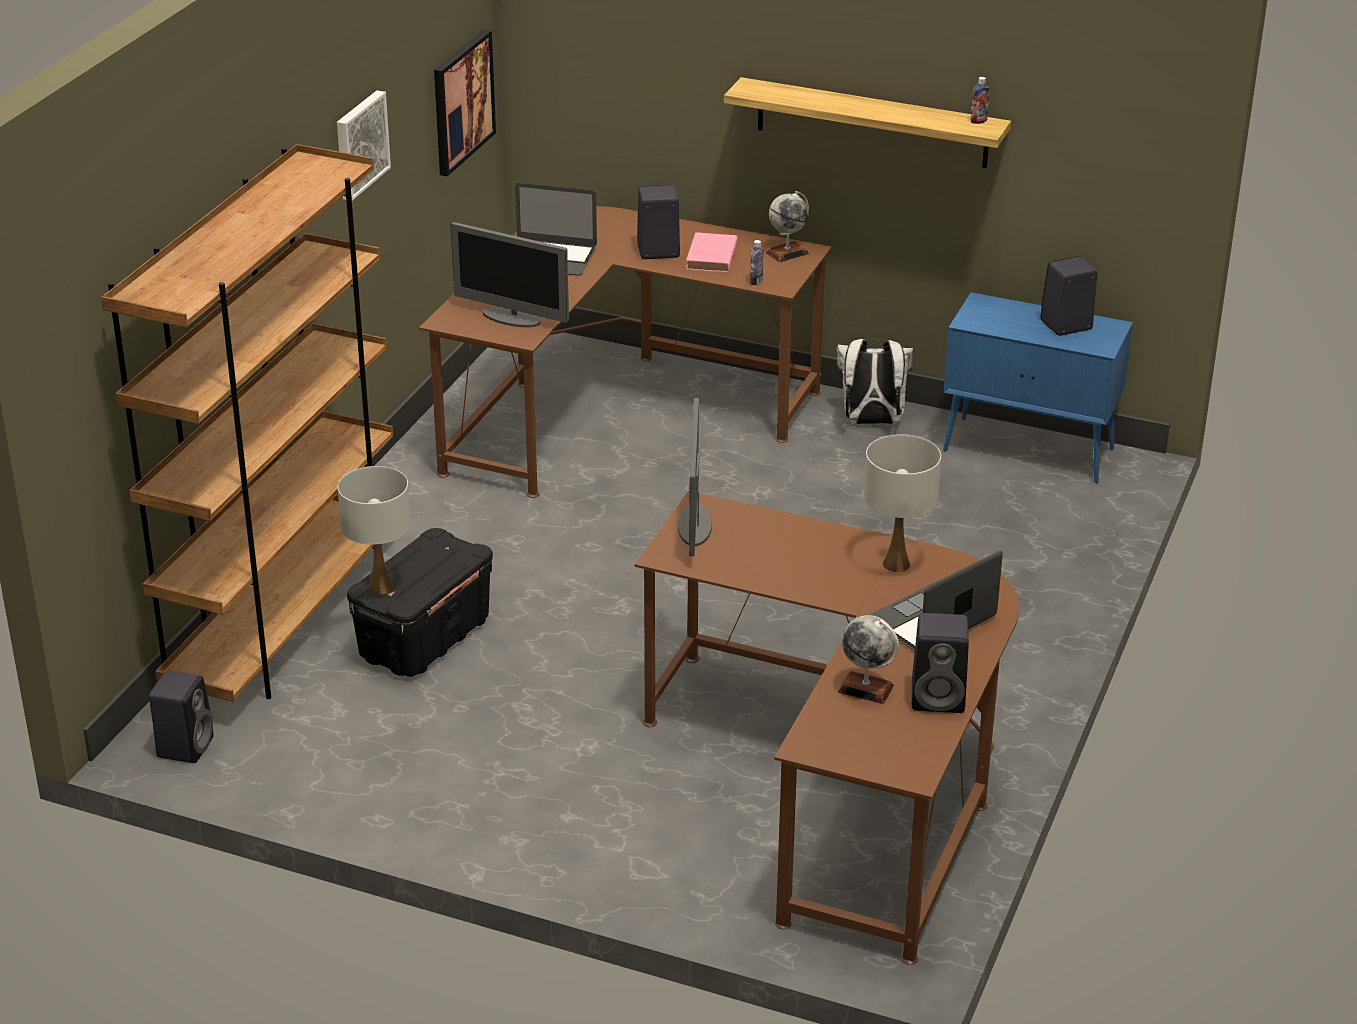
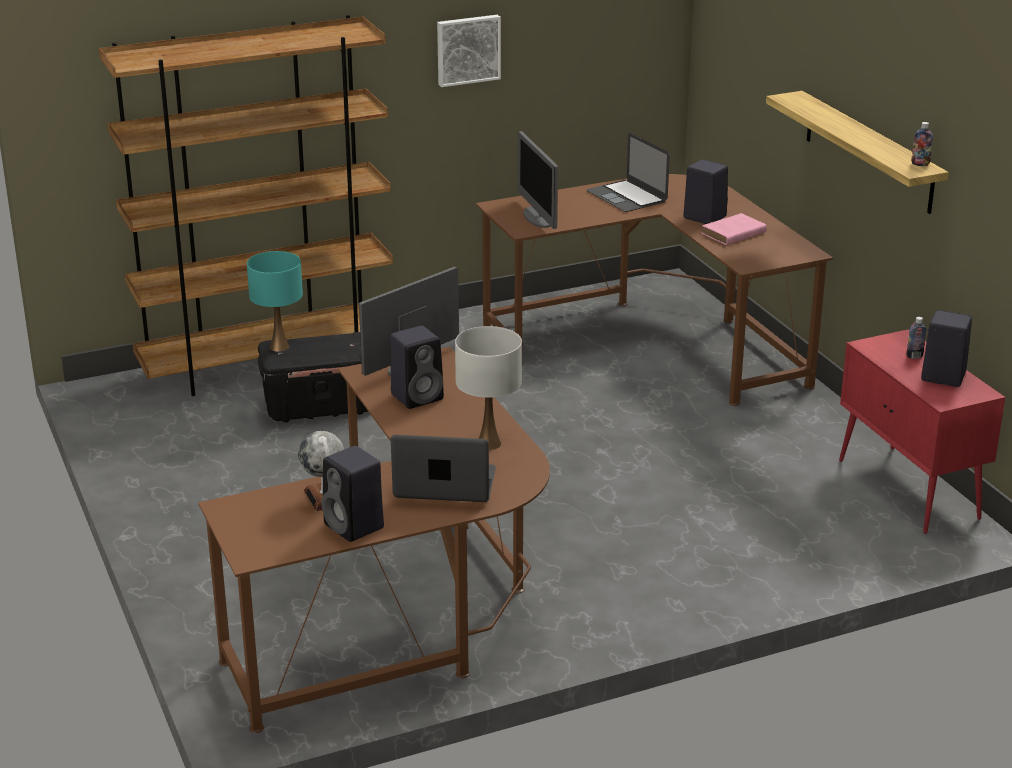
camera: 45 degrees right, 5 degrees down
(185, 746) = (115, 397): black speaker -> black speaker (418, 396)
(380, 587) = (279, 347): white table lamp -> turquoise table lamp
(462, 101) = (623, 62): picture -> none
(756, 281) = (735, 257): bottle -> bottle (914, 356)
(787, 253) = (792, 249): globe -> none
(871, 422) = (818, 420): white backpack -> none
(1030, 450) = (909, 490): blue cabinet -> red cabinet

